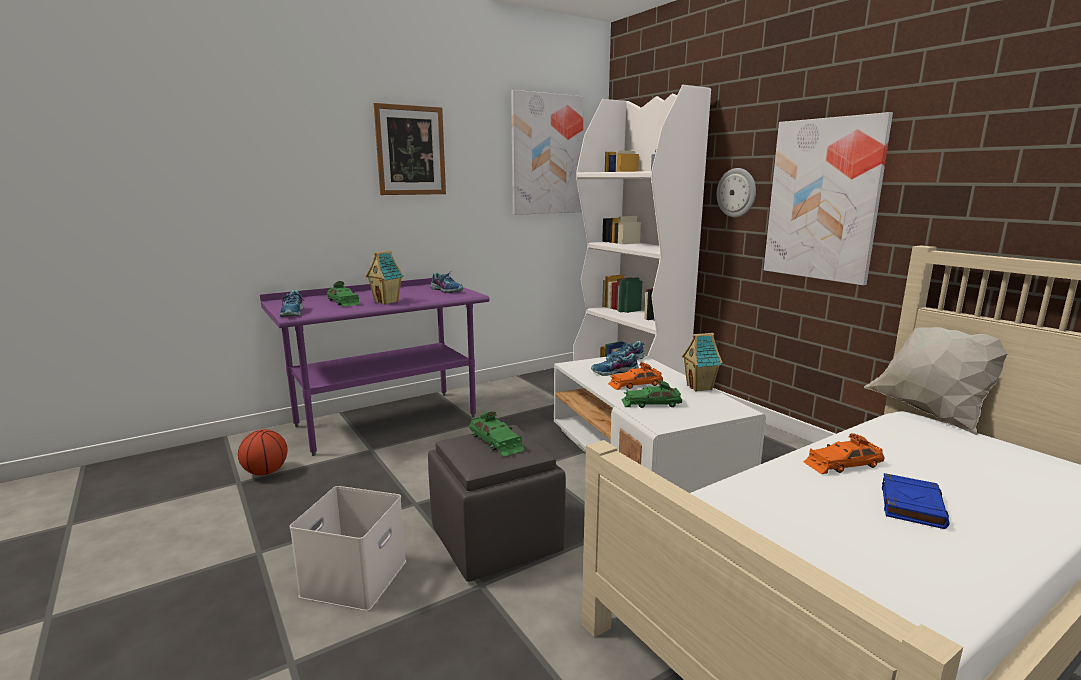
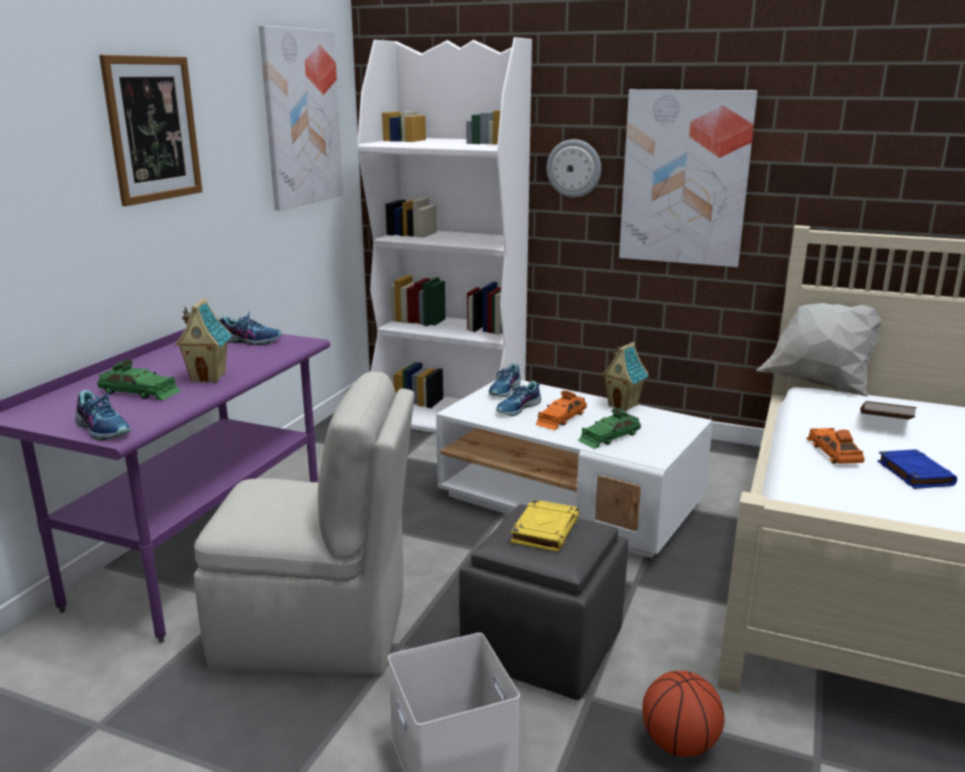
camera: 35 degrees left, 5 degrees up
(266, 472) = (122, 693): basketball -> basketball (679, 744)
(386, 478) = (318, 631): none -> beige chair
(496, 441) = (545, 530): green toy car -> yellow book
(842, 464) = (833, 452): orange toy car -> orange toy car turned 135 degrees clockwise
(949, 459) = (884, 425): none -> brown book

